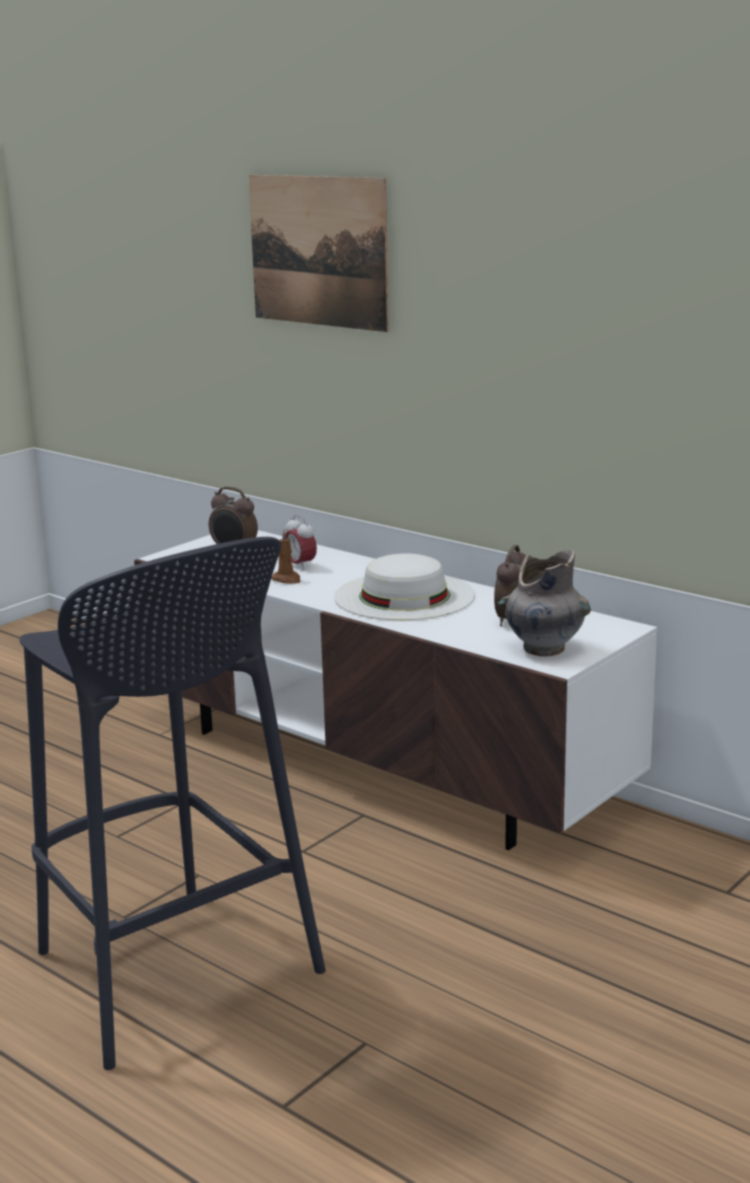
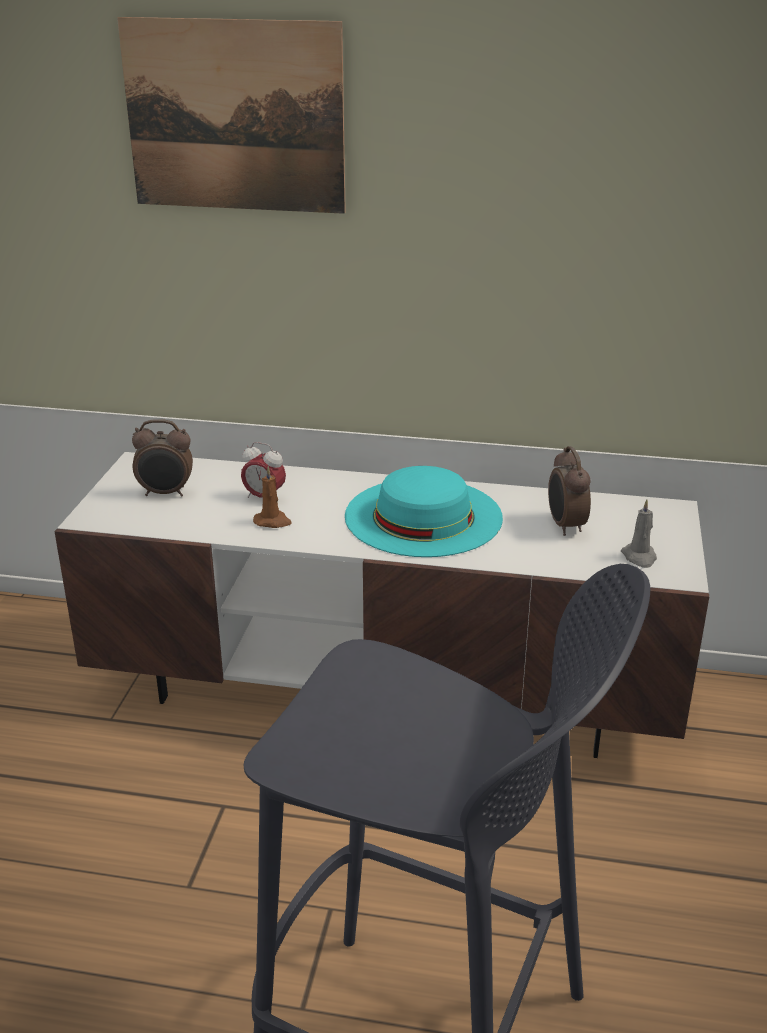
camera: 30 degrees left, 10 degrees up
(404, 596) = (423, 516): white hat -> turquoise hat
(543, 649) = (639, 557): grey vase -> grey candle

